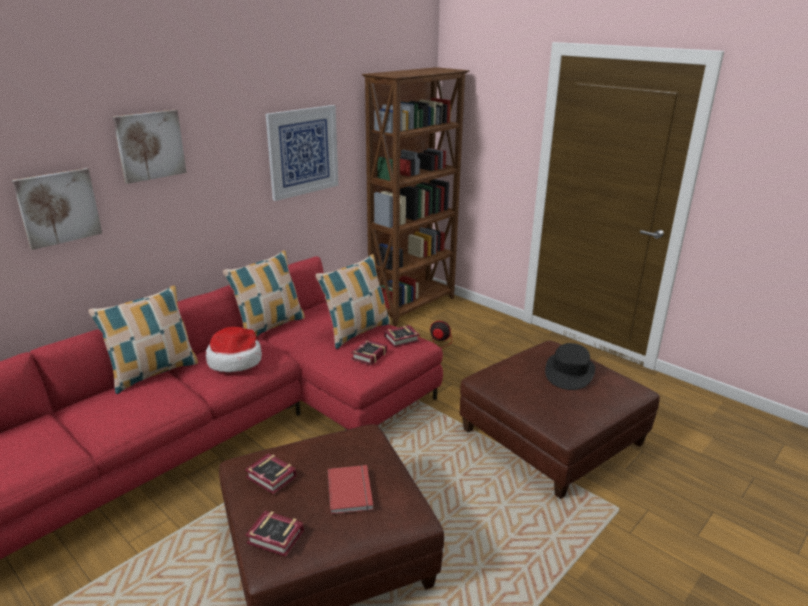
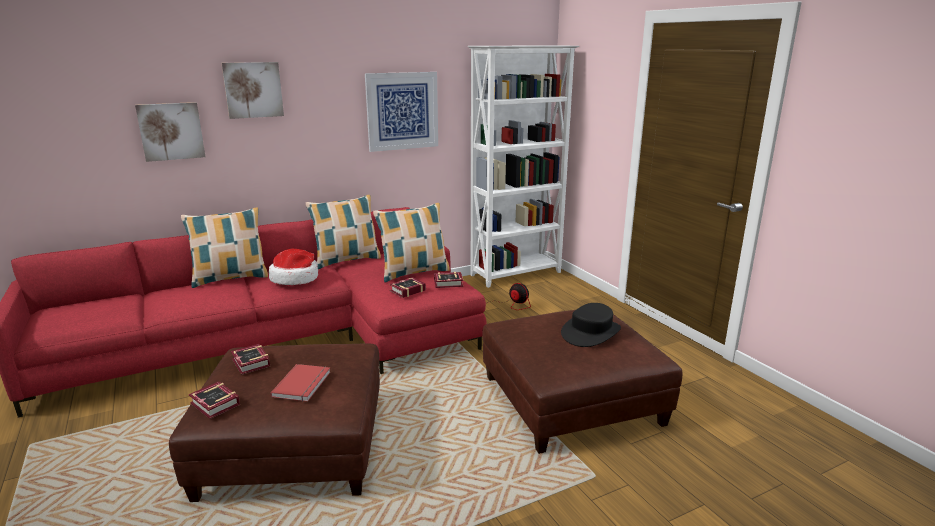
camera: 20 degrees right, 5 degrees down
(413, 306) = (517, 274): brown bookcase -> white bookcase

